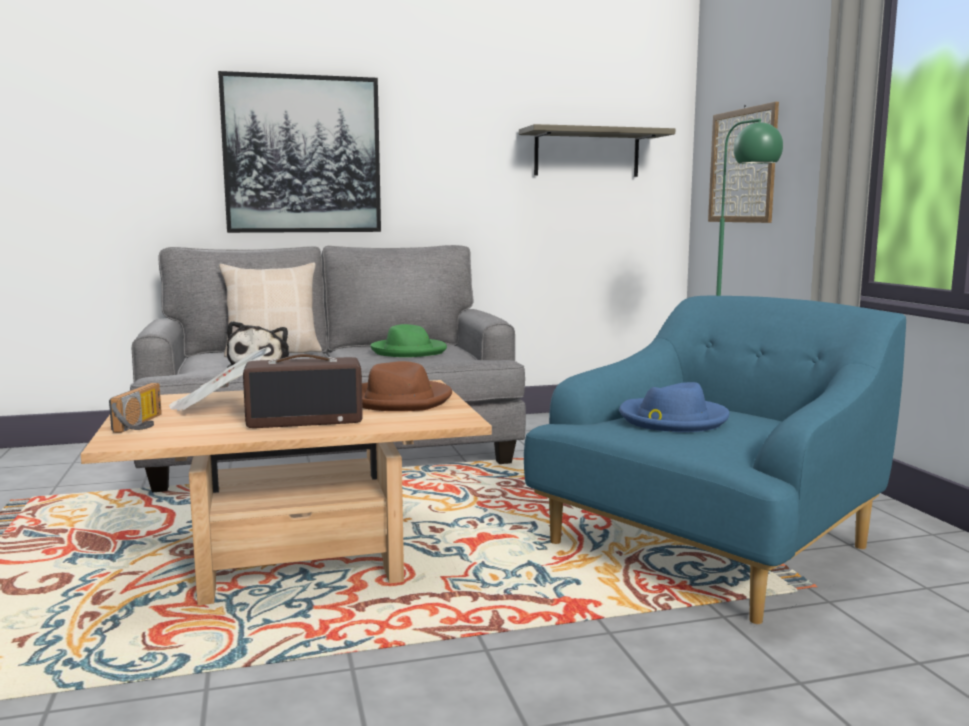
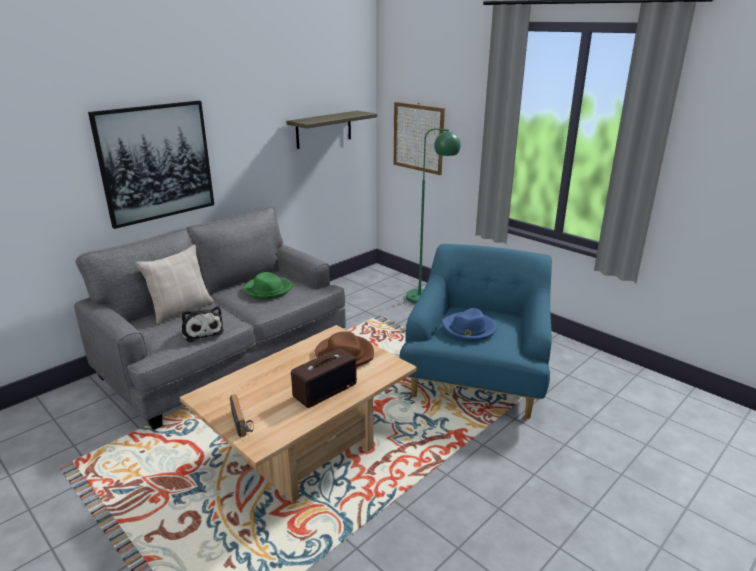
camera: 30 degrees left, 15 degrees up
(219, 407) = (258, 391): newspaper -> none

